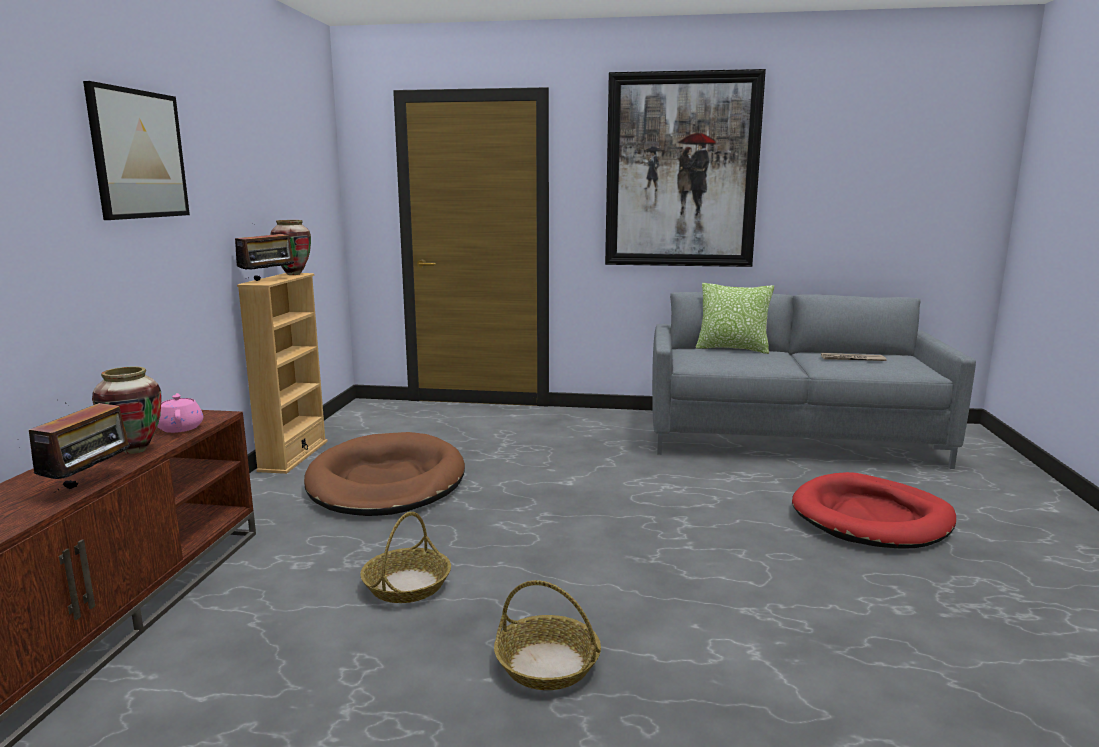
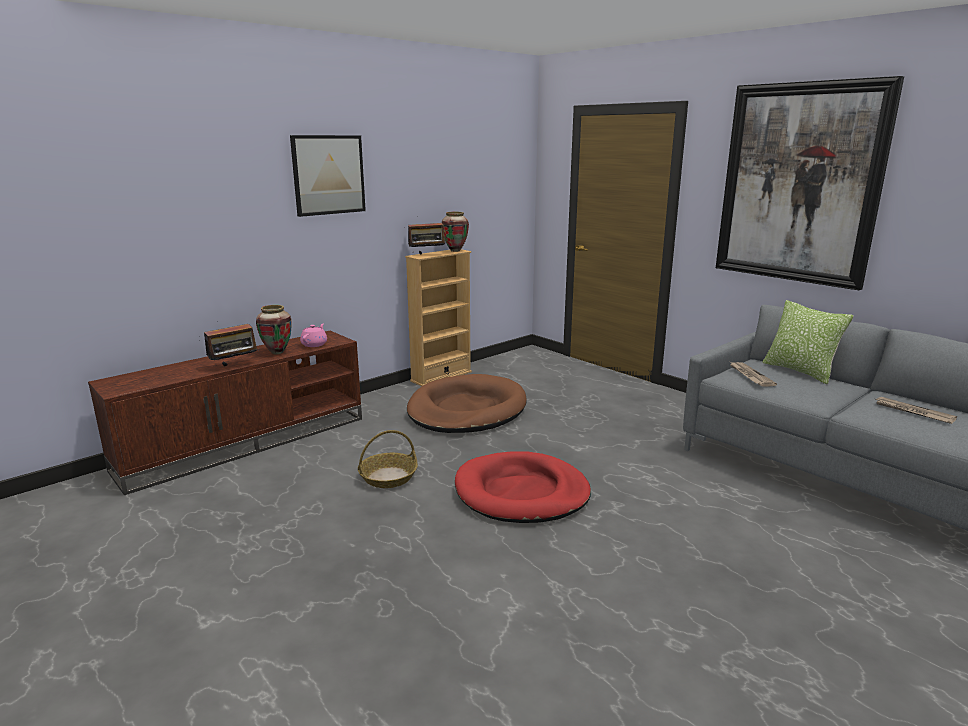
camera: 40 degrees right, 5 degrees up
(548, 664) = (389, 553): basket -> none
(708, 359) = (750, 376): none -> newspaper
(871, 518) = (791, 571): red dog bed -> red dog bed (521, 493)

